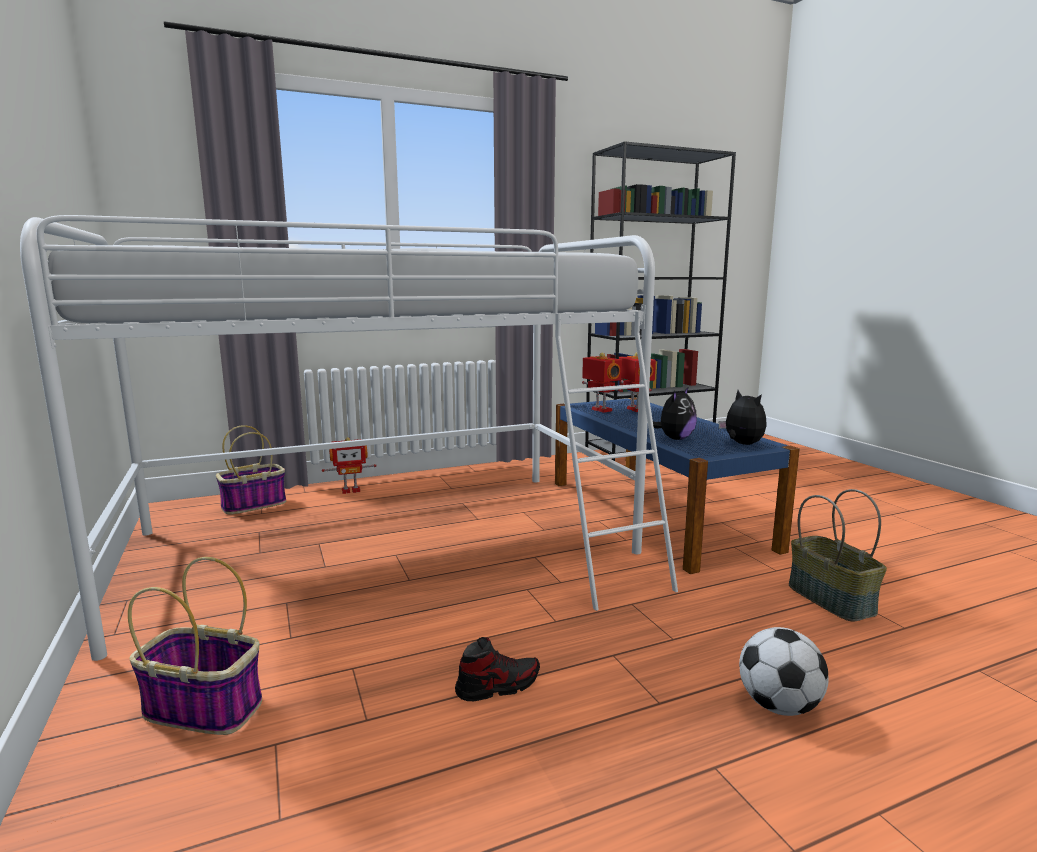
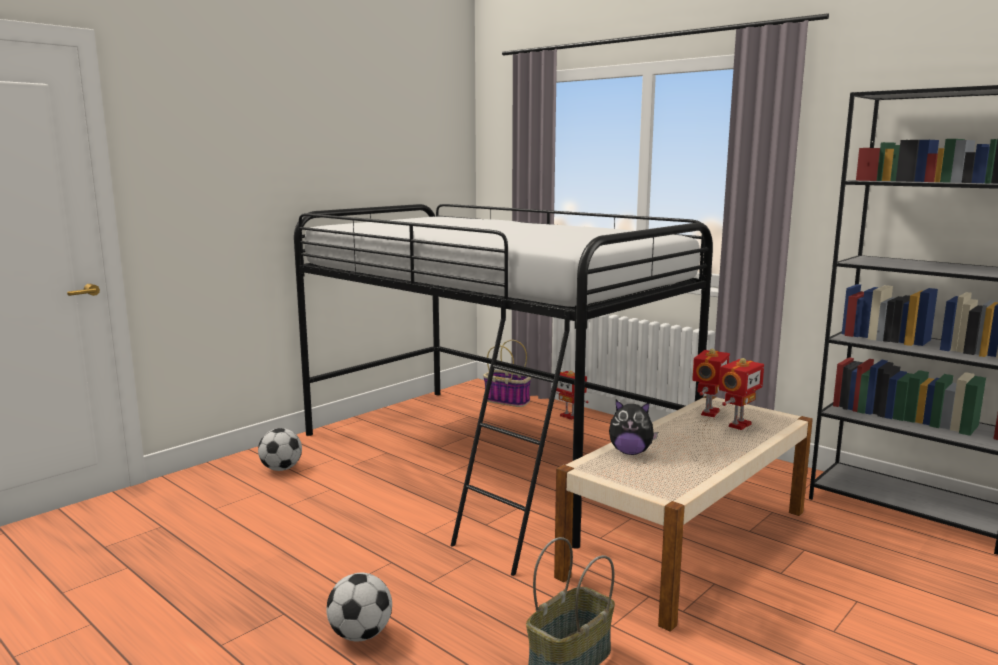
camera: 65 degrees right, 0 degrees up
(206, 708) = (281, 469): basket -> football
(390, 544) = (490, 455): white bed -> black bed
(498, 686) = (334, 531): shoe -> none
(653, 513) = (687, 542): blue bench -> beige bench
(741, 444) = (650, 481): plush toy -> none

